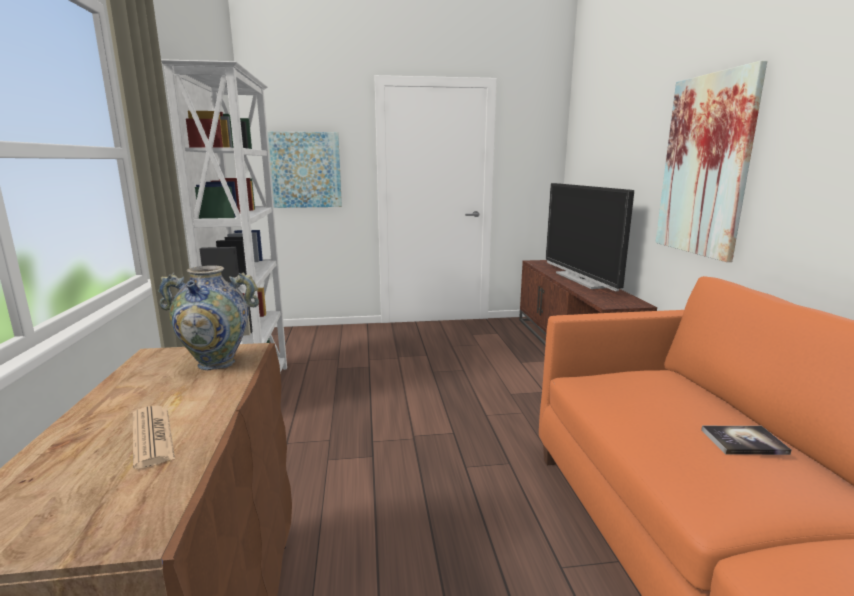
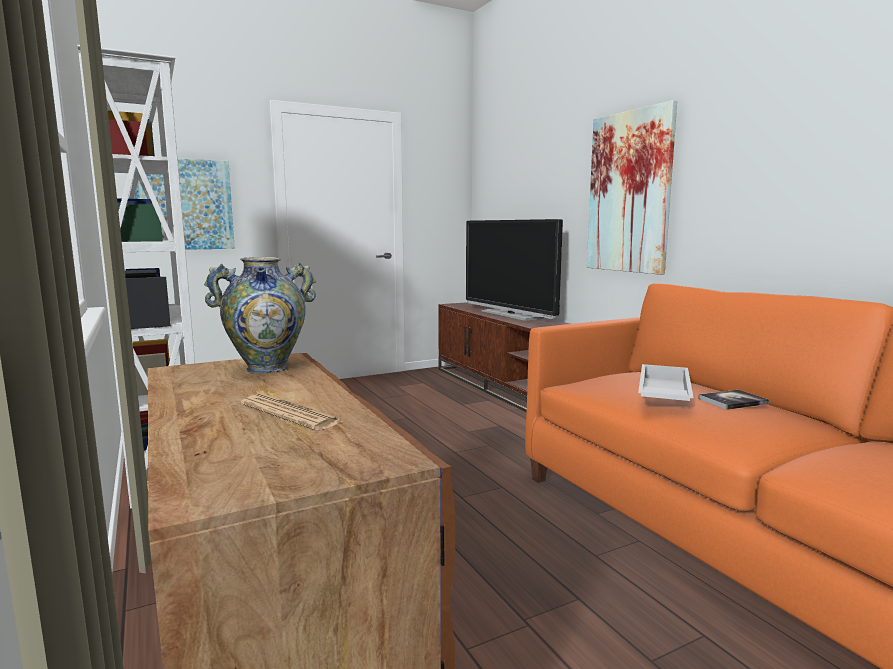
camera: 20 degrees left, 5 degrees down
(663, 413) = (662, 393): none -> white tray

